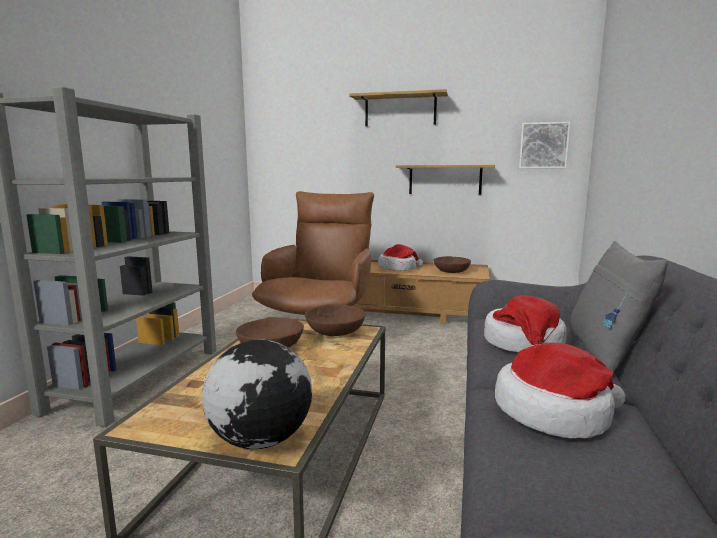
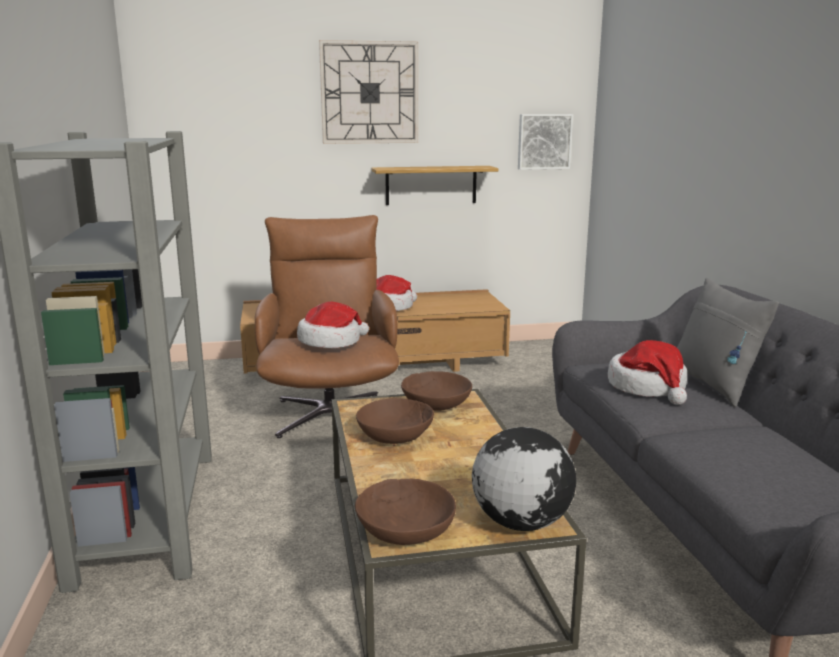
camera: 25 degrees left, 5 degrees up
(400, 110) = (369, 93): shelf -> wall clock
(451, 271) = (456, 304): brown bowl -> brown bowl (405, 531)
(554, 412) = (731, 443): hat -> hat (331, 341)

